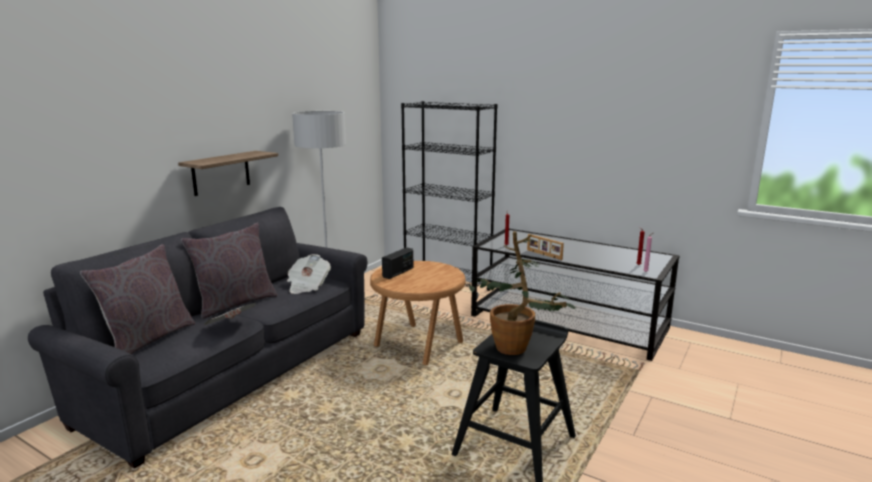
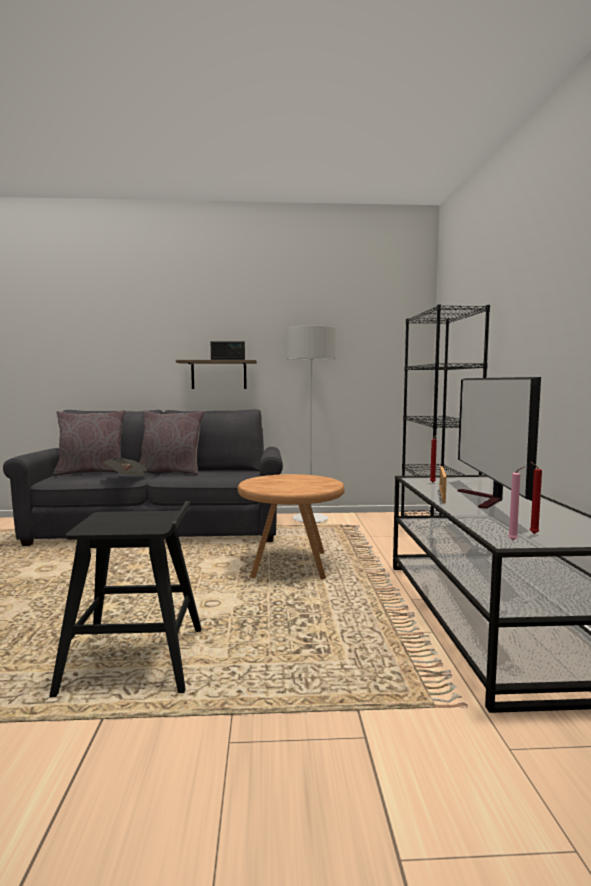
camera: 55 degrees right, 10 degrees down
(307, 286) = (229, 475): newspaper -> none
(398, 272) = (286, 478): radio -> radio (228, 359)
(517, 351) = (109, 523): potted plant -> none
(566, 250) = (486, 500): none -> television

